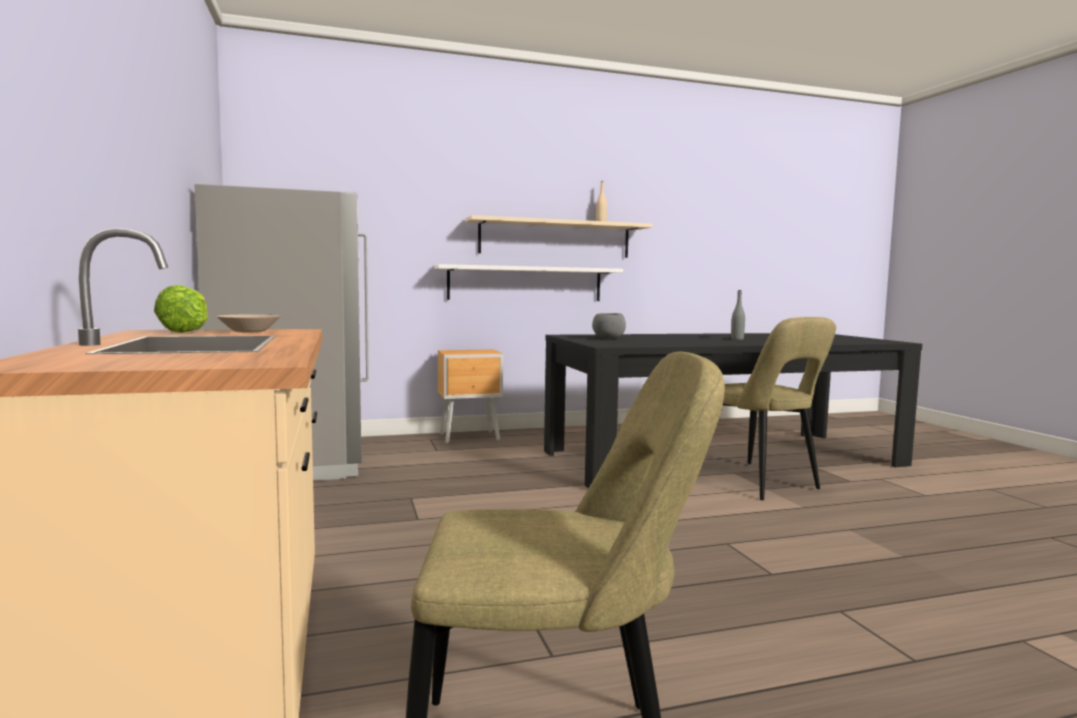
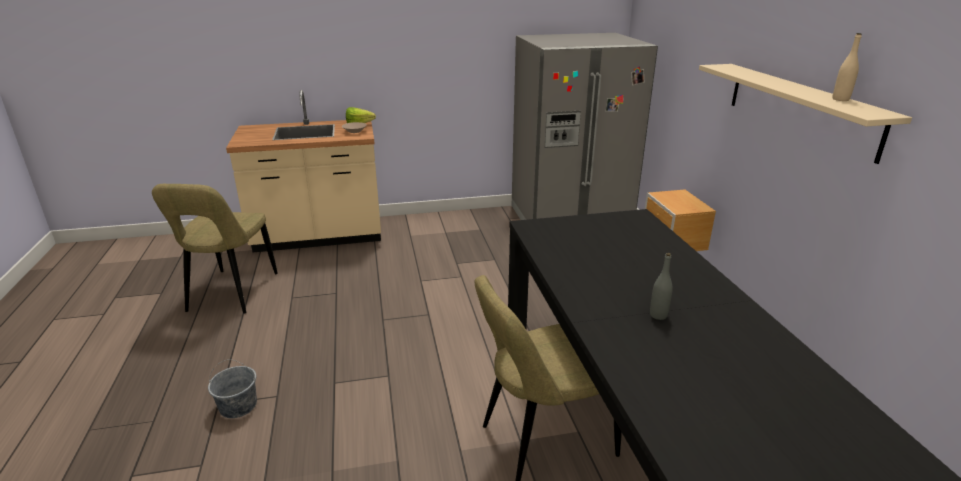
camera: 95 degrees right, 20 degrees up
(525, 283) = (760, 154): white shelf -> none
(608, 338) = (608, 233): grey bowl -> none
(896, 639) = (238, 406): none -> grey bucket

